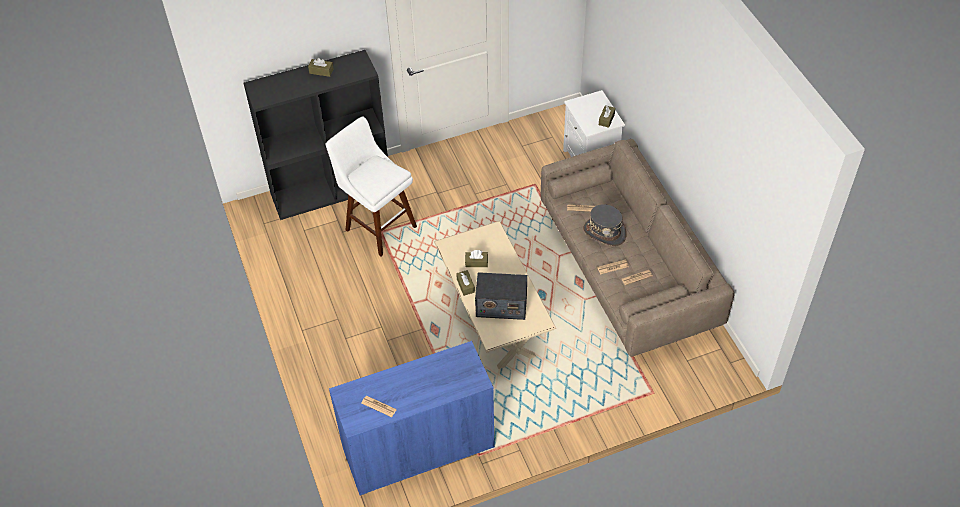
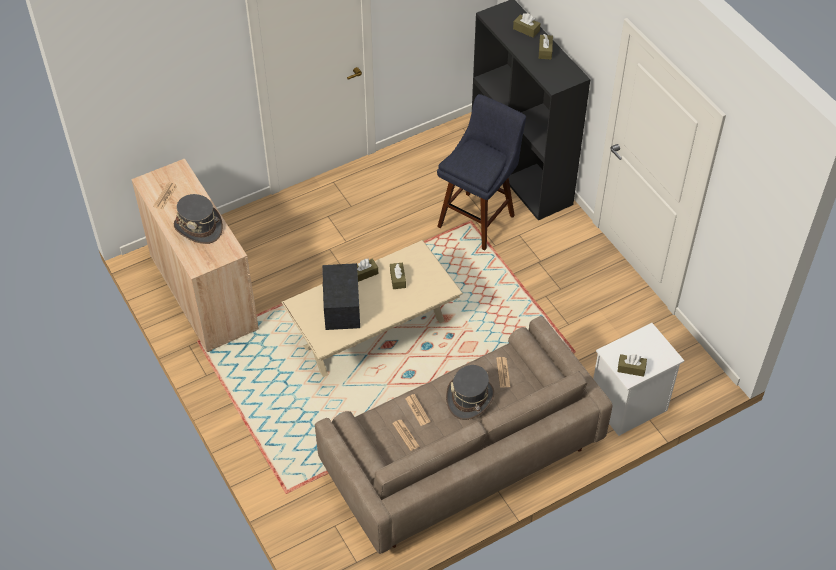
camera: 80 degrees right, 0 degrees up
(289, 79) = (526, 30): none -> brown tissue box
(378, 226) = (479, 218): white stool -> blue stool
(418, 448) = (203, 292): blue cabinet -> beige cabinet
(428, 378) = (198, 227): none -> grey hat

